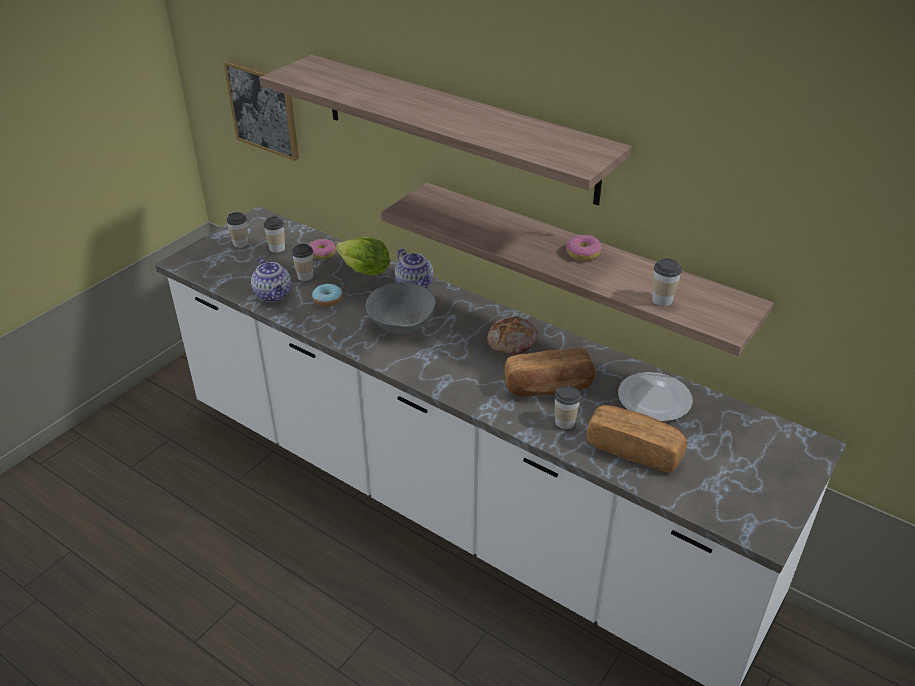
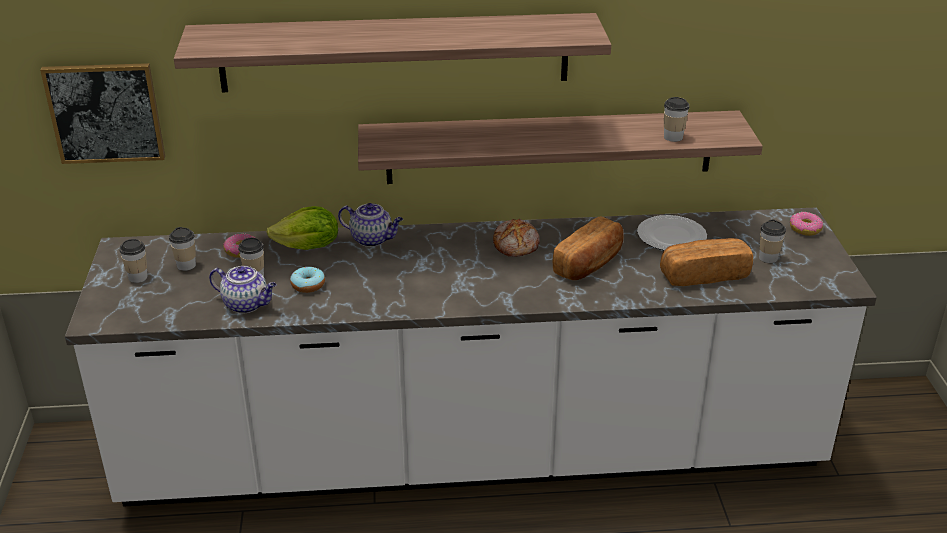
camera: 40 degrees left, 5 degrees down
(401, 323) = (404, 273): grey bowl -> none
(564, 422) = (634, 281): cup -> cup (768, 258)
(583, 253) = (571, 128): donut -> donut (805, 229)

